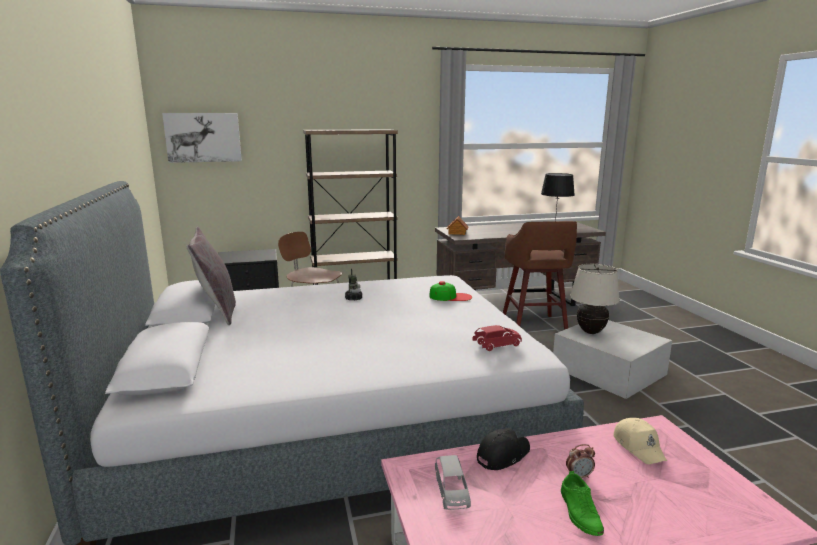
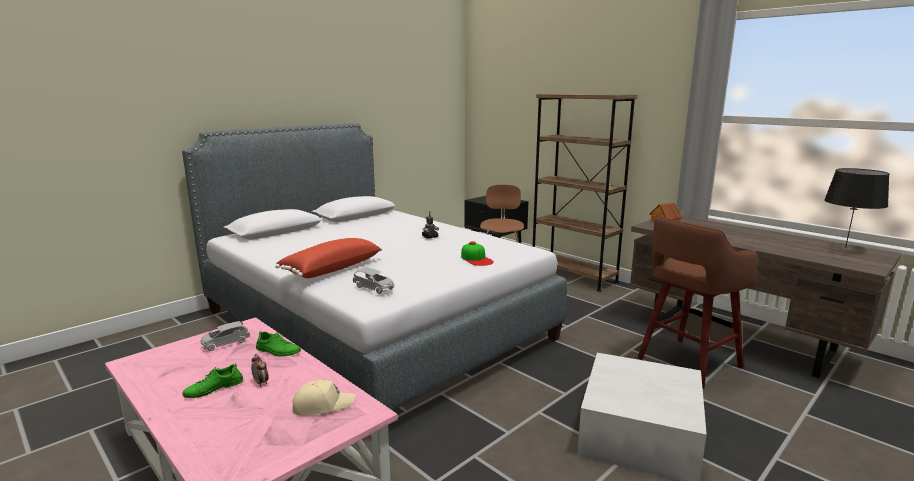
camera: 60 degrees right, 0 degrees up
(203, 137) = (493, 99): picture -> none
(217, 311) = (362, 219): grey pillow -> none
(405, 355) = (331, 269): none -> red pillow
(497, 345) = (374, 288): red toy car -> grey toy car
(502, 455) = (278, 351): black cap -> green shoe
(591, 332) = (636, 372): beige table lamp -> none
(639, 446) = (322, 405): beige cap -> beige cap turned 150 degrees counterclockwise

